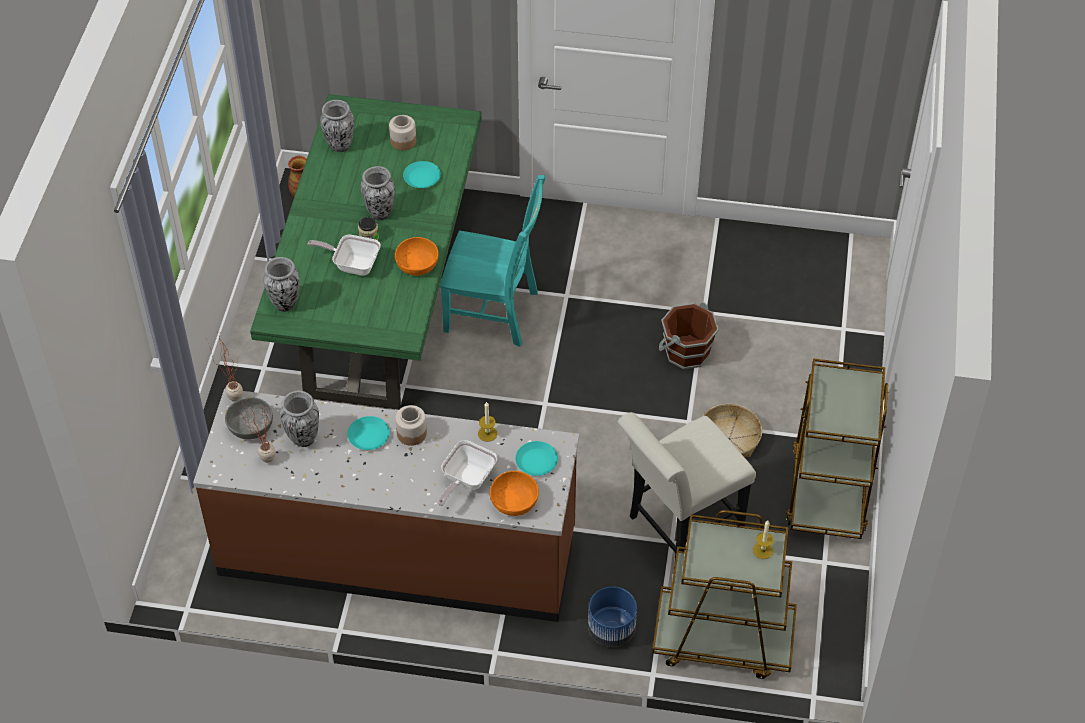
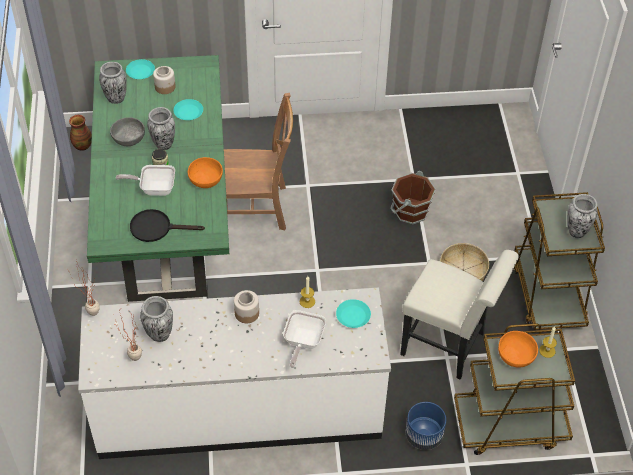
camera: 15 degrees left, 0 degrees up
(250, 427) = (113, 334): grey bowl -> grey bowl (128, 138)
(285, 304) = (109, 229): vase -> vase (577, 231)
(341, 313) = (156, 228): none -> black frying pan
(368, 436) = (212, 322): turquoise plate -> turquoise plate (140, 72)
(397, 552) = (239, 409): brown counter -> white counter
(495, 313) = (258, 208): turquoise chair -> brown chair
(514, 502) = (346, 352): orange bowl -> orange bowl (516, 356)
(679, 529) = (449, 346): white chair -> white chair turned 105 degrees counterclockwise

